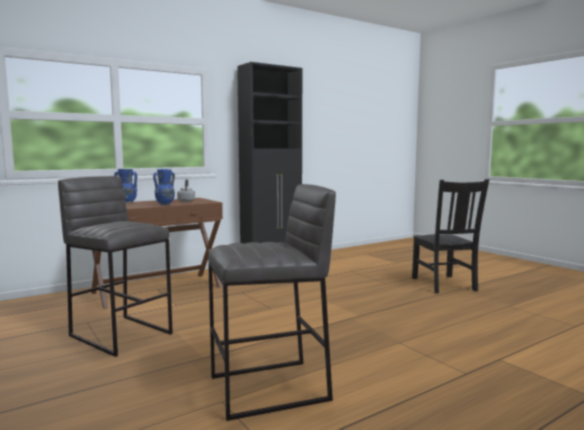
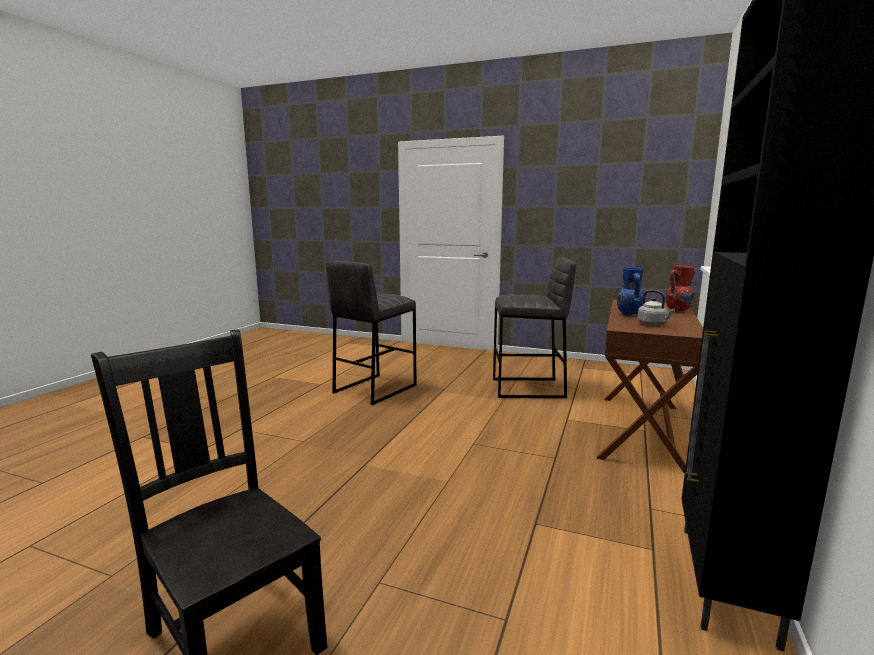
camera: 145 degrees right, 5 degrees up
(127, 202) = (678, 311): blue vase -> red vase

